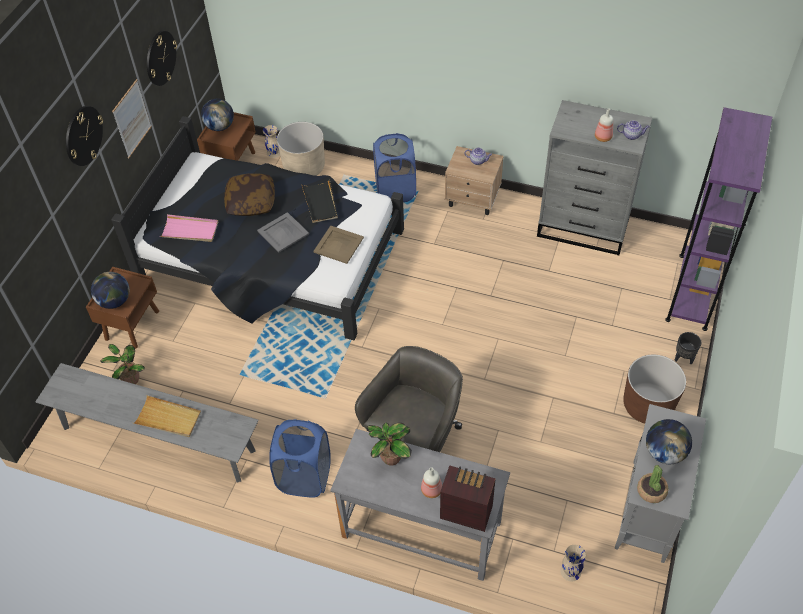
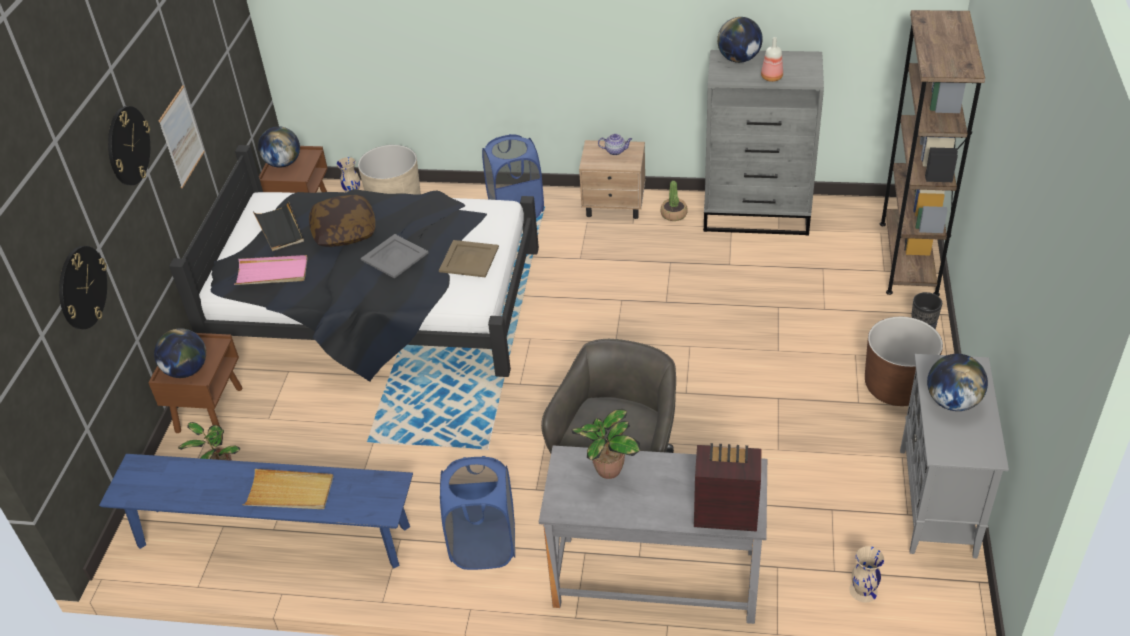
camera: 10 degrees left, 10 degrees down
(158, 439) = (273, 536): grey bench -> blue bench
(160, 58) = (207, 64): wall clock -> wall clock (82, 287)
(320, 203) = (434, 219): black tray -> black tray (280, 229)
(431, 489) = (672, 496): bottle -> none
(582, 114) = (739, 59): none -> globe
(632, 135) = (804, 71): teapot -> none
(651, 491) = (952, 446): potted plant -> potted plant (674, 214)
(692, 291) = (908, 258): purple bookcase -> brown bookcase

